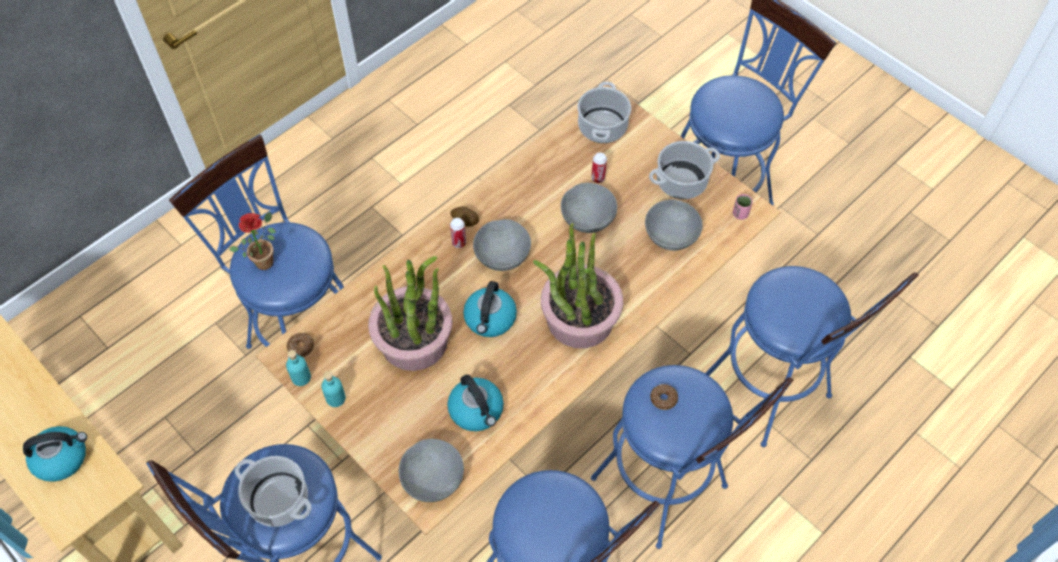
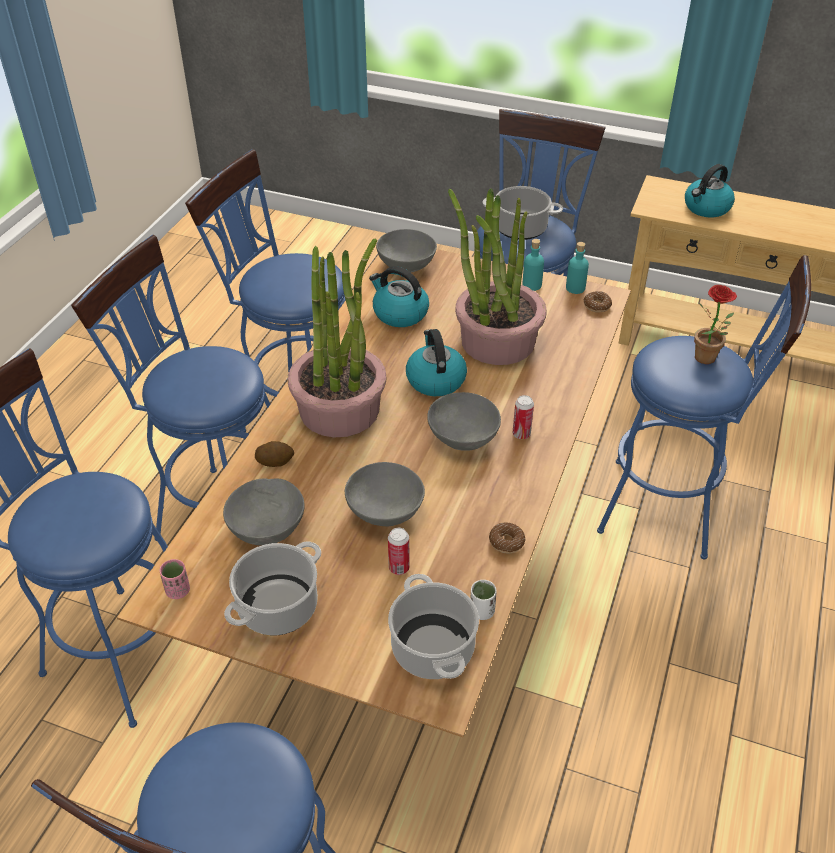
camera: 155 degrees right, 15 degrees down
(464, 221) = (532, 458): potato -> potato (275, 461)
(563, 136) = (482, 611): none -> white cup
(663, 399) = (220, 379): donut -> donut (506, 542)

